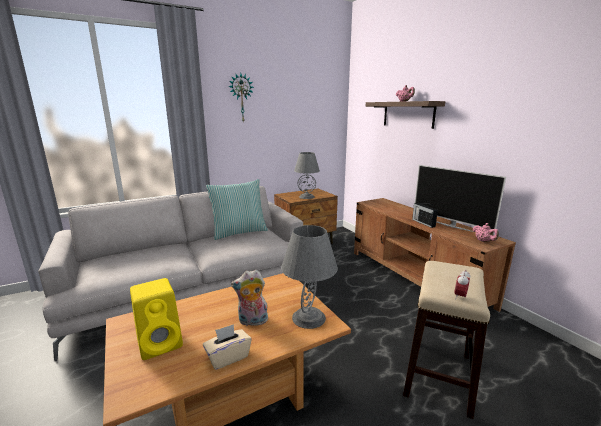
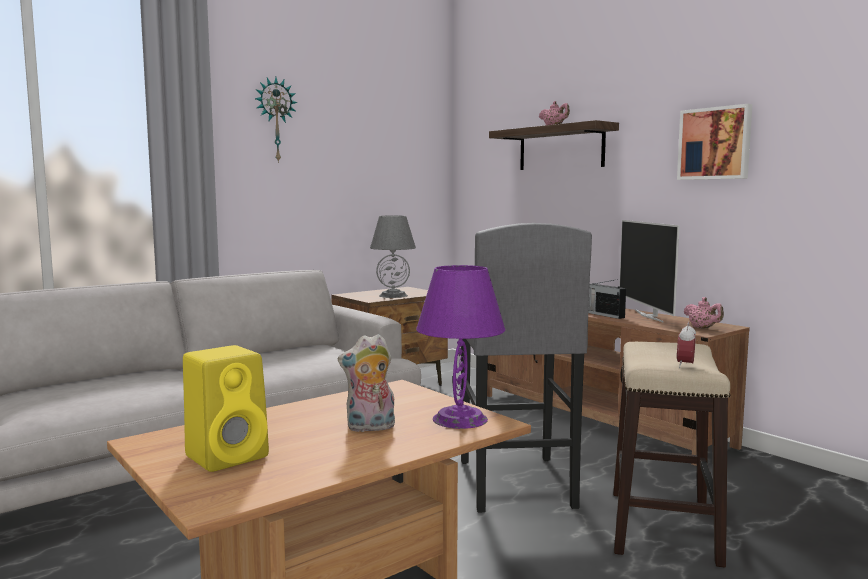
camera: 10 degrees left, 10 degrees down
(228, 357) = (350, 460): beige tissue box -> none
(239, 232) = (282, 350): pillow -> none
(309, 318) = (460, 419): grey table lamp -> purple table lamp
(355, 326) = (514, 483): none -> grey stool
(451, 225) = (649, 316): television -> television turned 45 degrees clockwise
(508, 120) = (715, 143): none -> picture

